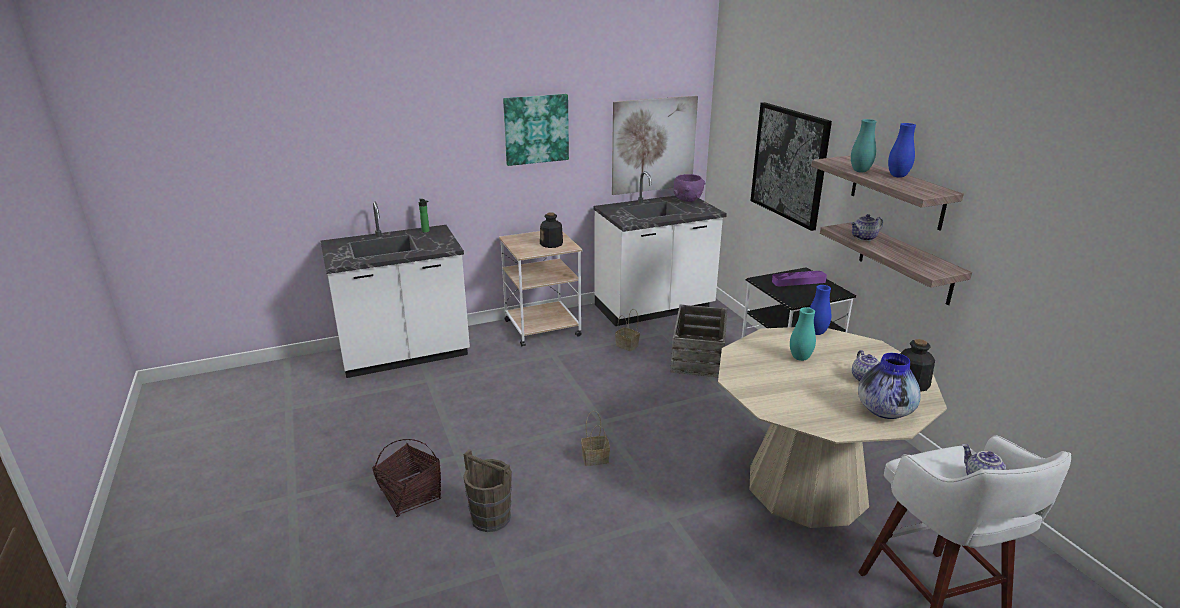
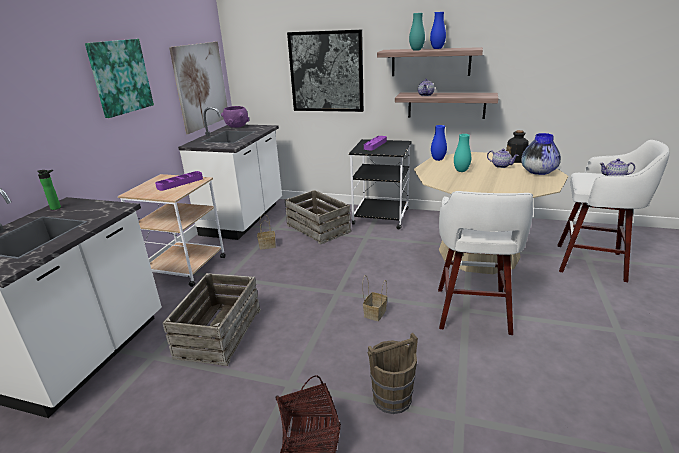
camera: 50 degrees left, 0 degrees up
(481, 391) = (218, 332): none -> crate
(551, 244) = (180, 183): bottle -> purple tray
(671, 523) = (472, 312): none -> white stool

